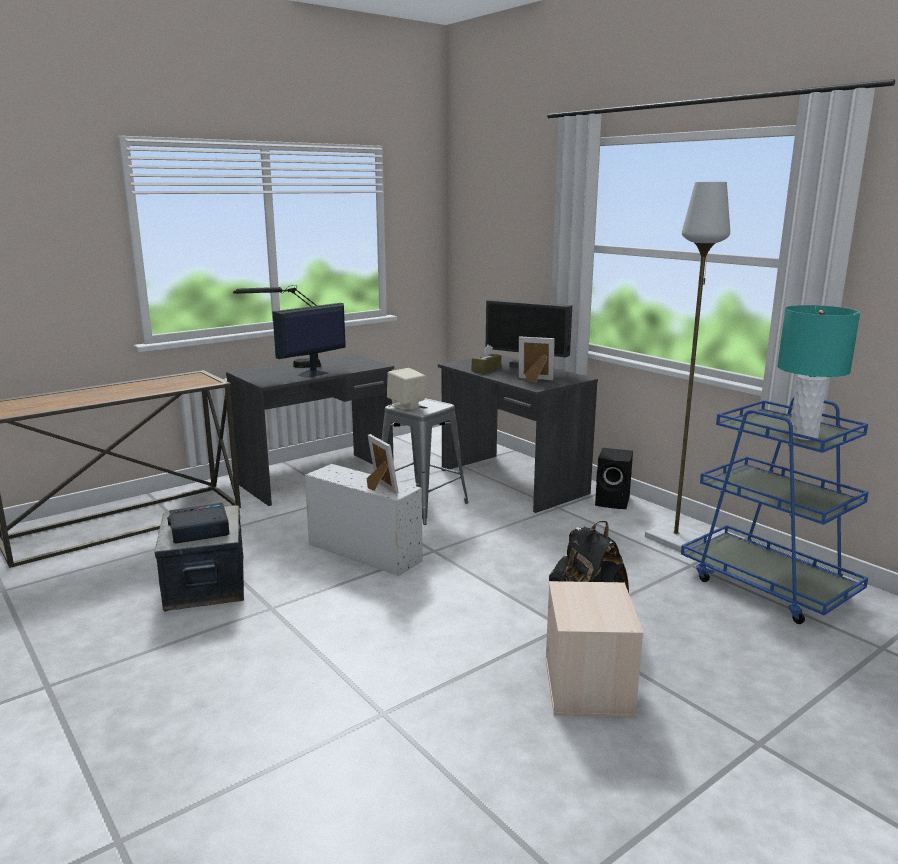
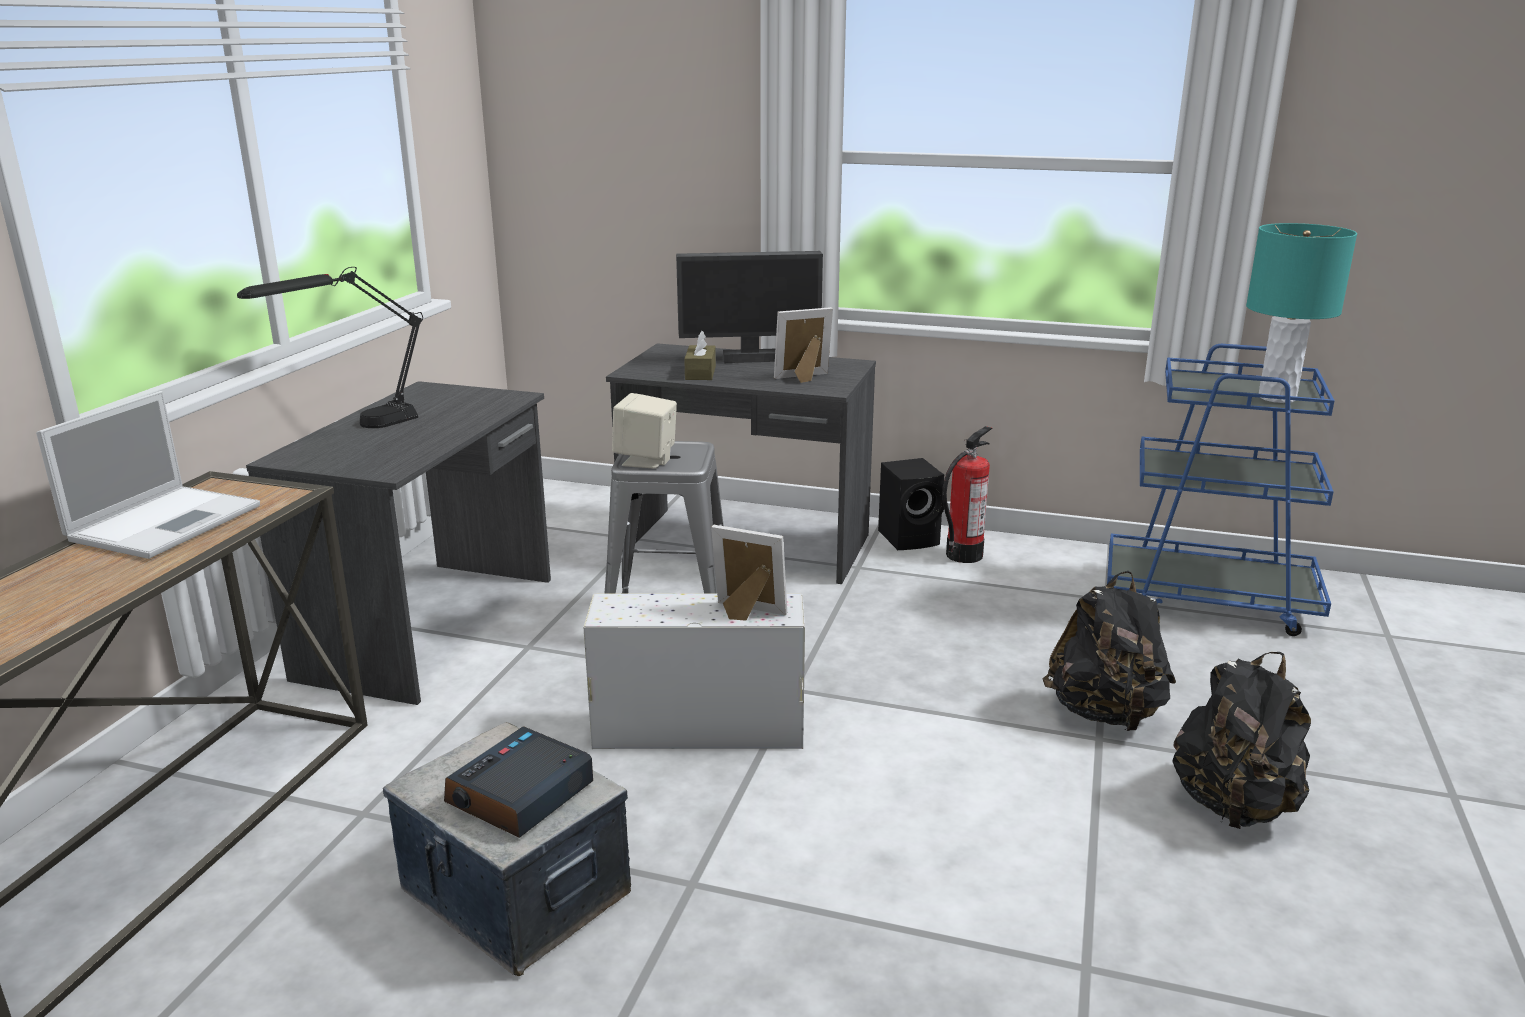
camera: 35 degrees left, 5 degrees up
(156, 383) = (167, 521): none -> laptop
(313, 374) = (436, 435): monitor -> none
(589, 686) = (1234, 806): beige storage box -> black backpack
(633, 518) = (963, 555): none -> fire extinguisher
(675, 538) = (1043, 568): grey floor lamp -> none

